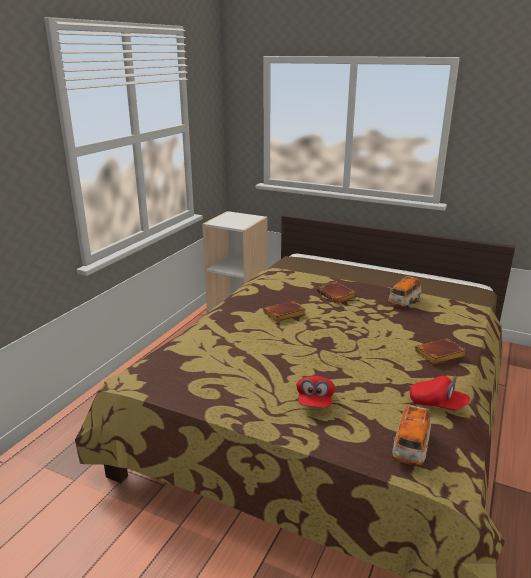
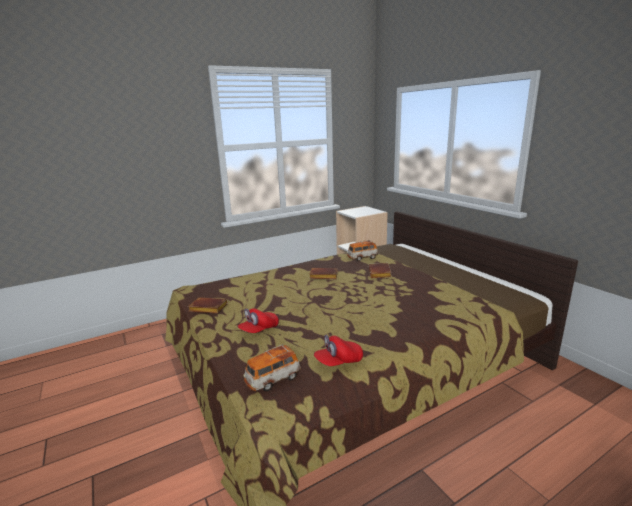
camera: 35 degrees right, 5 degrees down
(404, 302) = (429, 288): toy car -> toy car (362, 258)
(437, 404) = (338, 361): red cap -> red cap turned 90 degrees clockwise
(439, 356) = (396, 331): brown book -> brown book (207, 309)

